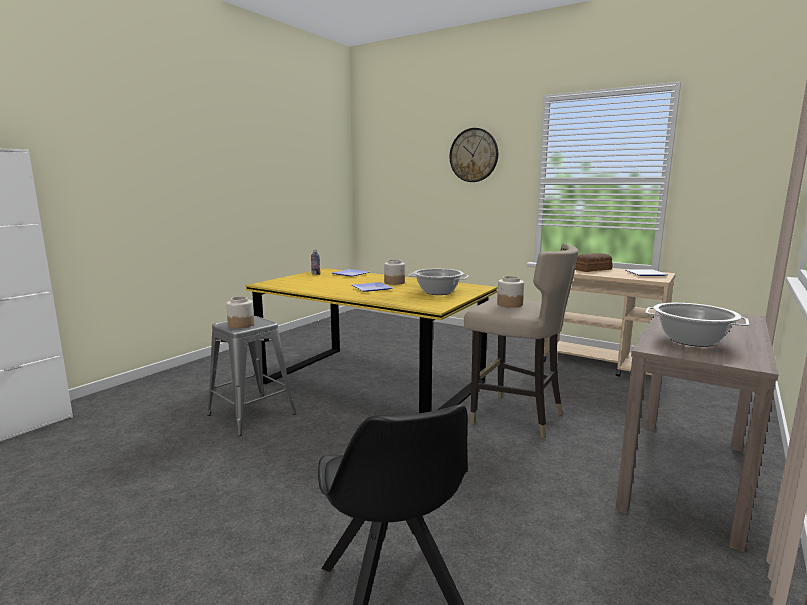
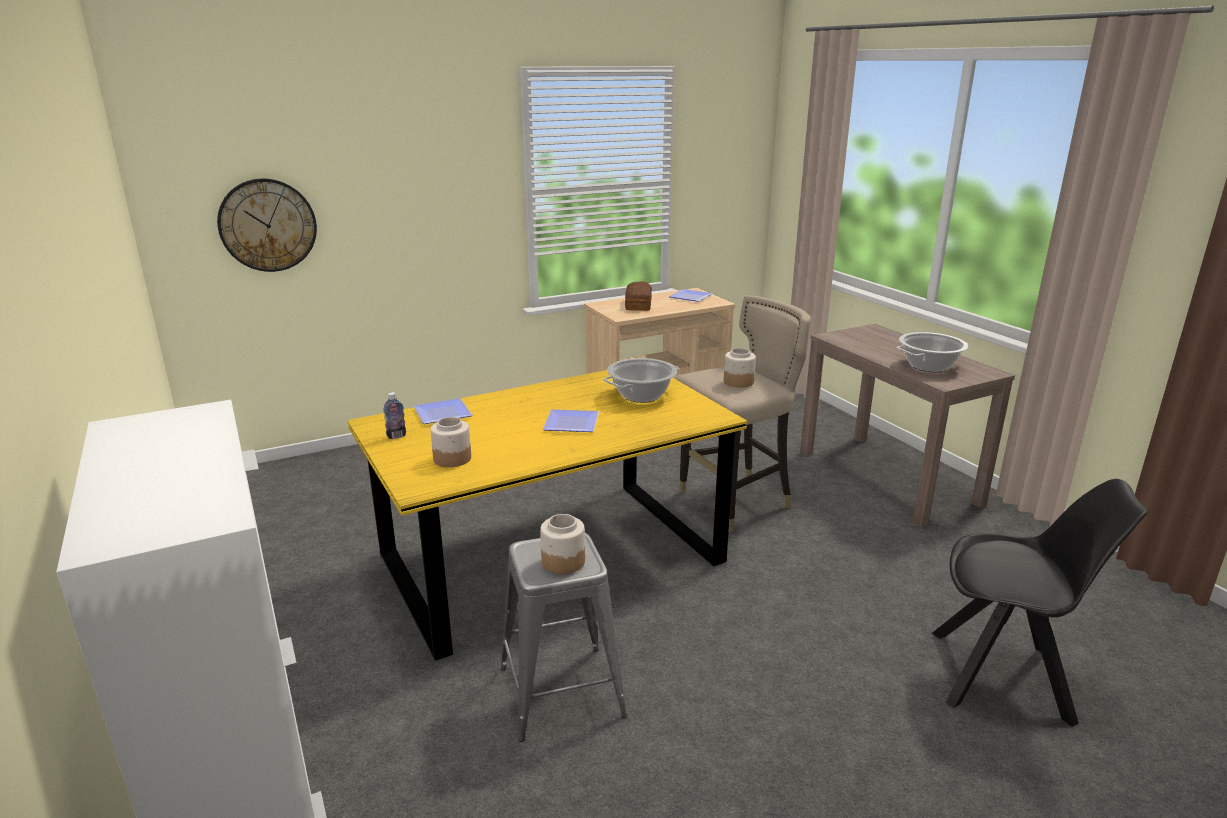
camera: 60 degrees left, 10 degrees up
(395, 282) = (549, 402): jar -> jar (452, 458)
(473, 155) = (419, 157): wall clock -> wall clock (267, 225)

